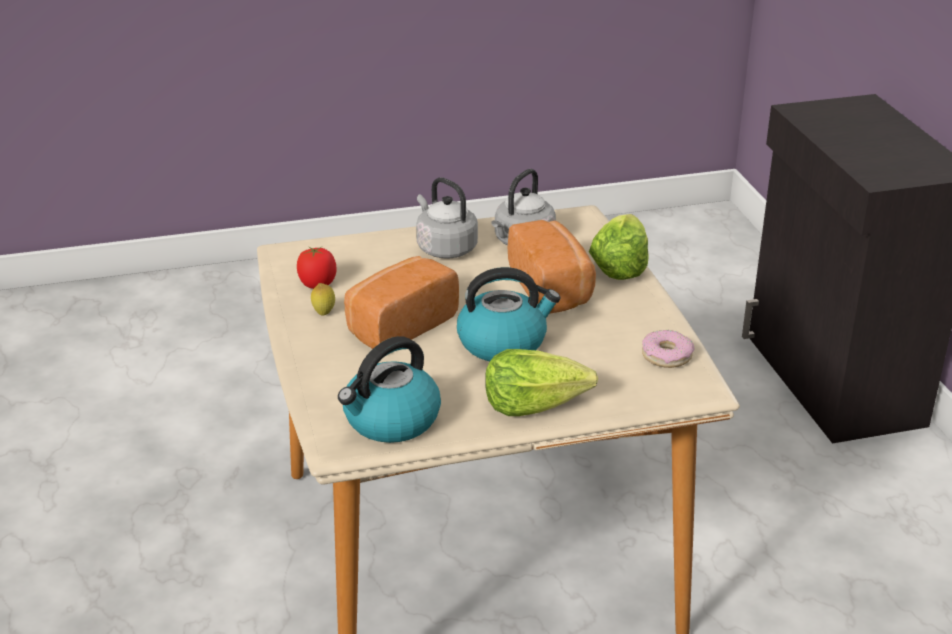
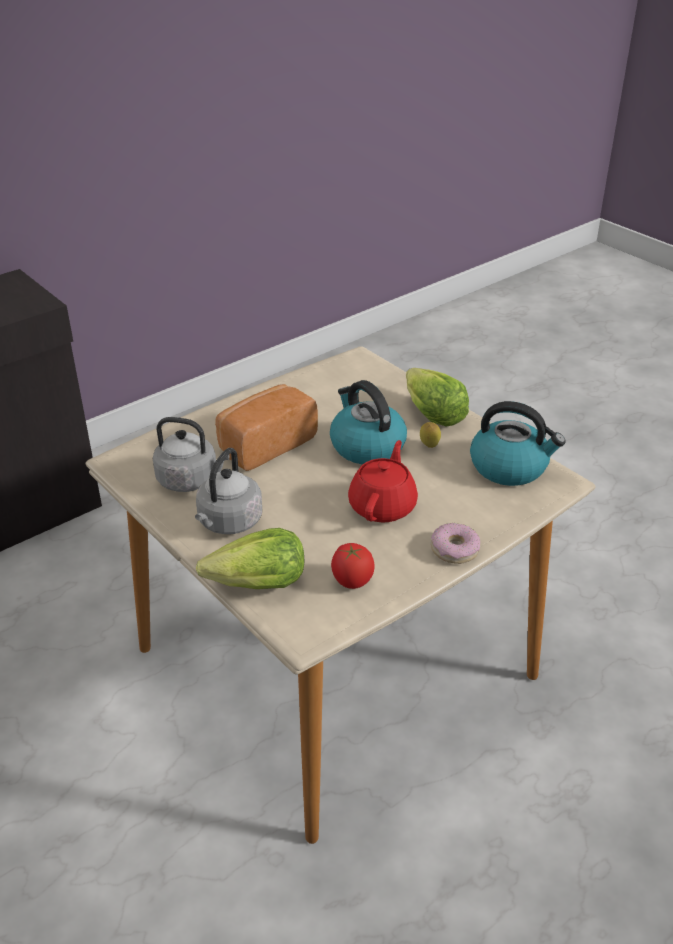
camera: 115 degrees left, 5 degrees up
(324, 313) = (397, 556): lemon -> lemon (429, 446)
(398, 325) = (383, 506): bread -> red teapot
(619, 266) = (205, 421): lettuce -> lettuce (258, 584)
(667, 356) = (327, 376): donut -> donut (454, 549)

